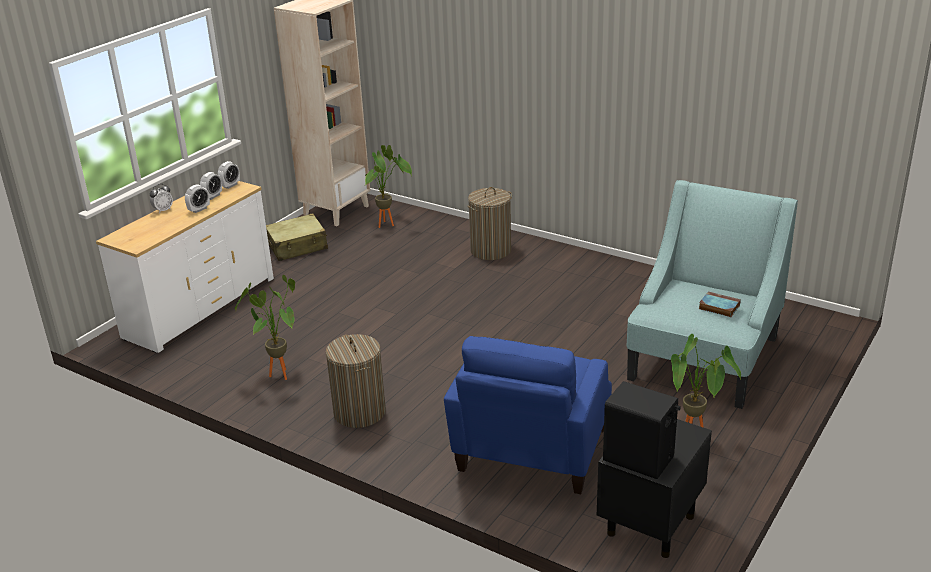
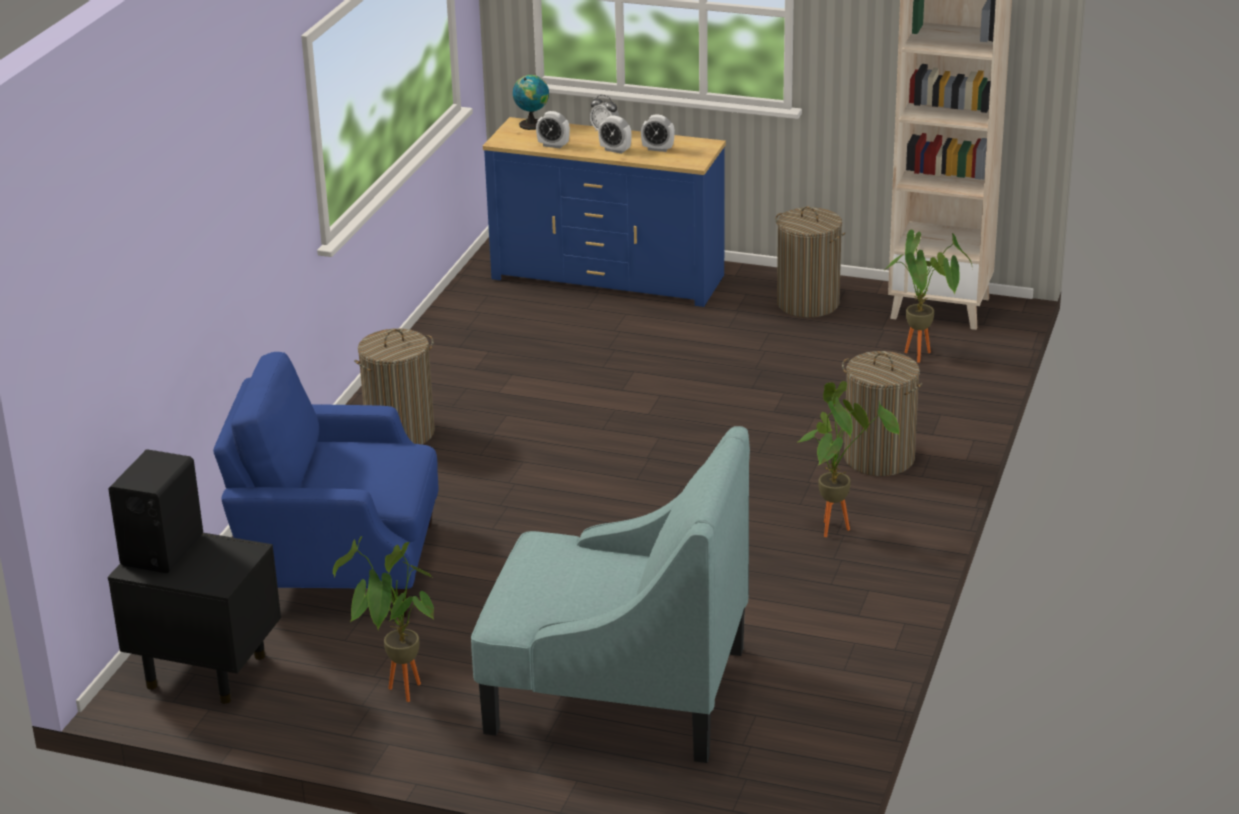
camera: 75 degrees right, 0 degrees up
(120, 233) = (532, 124): none -> globe
(200, 307) = (608, 277): white dresser -> blue dresser
(230, 185) = (697, 151): alarm clock -> alarm clock (553, 145)
(278, 372) = (473, 363): potted plant -> potted plant (838, 526)
(297, 246) = (808, 303): beige suitcase -> laundry basket
(718, 307) = (565, 594): book -> none

